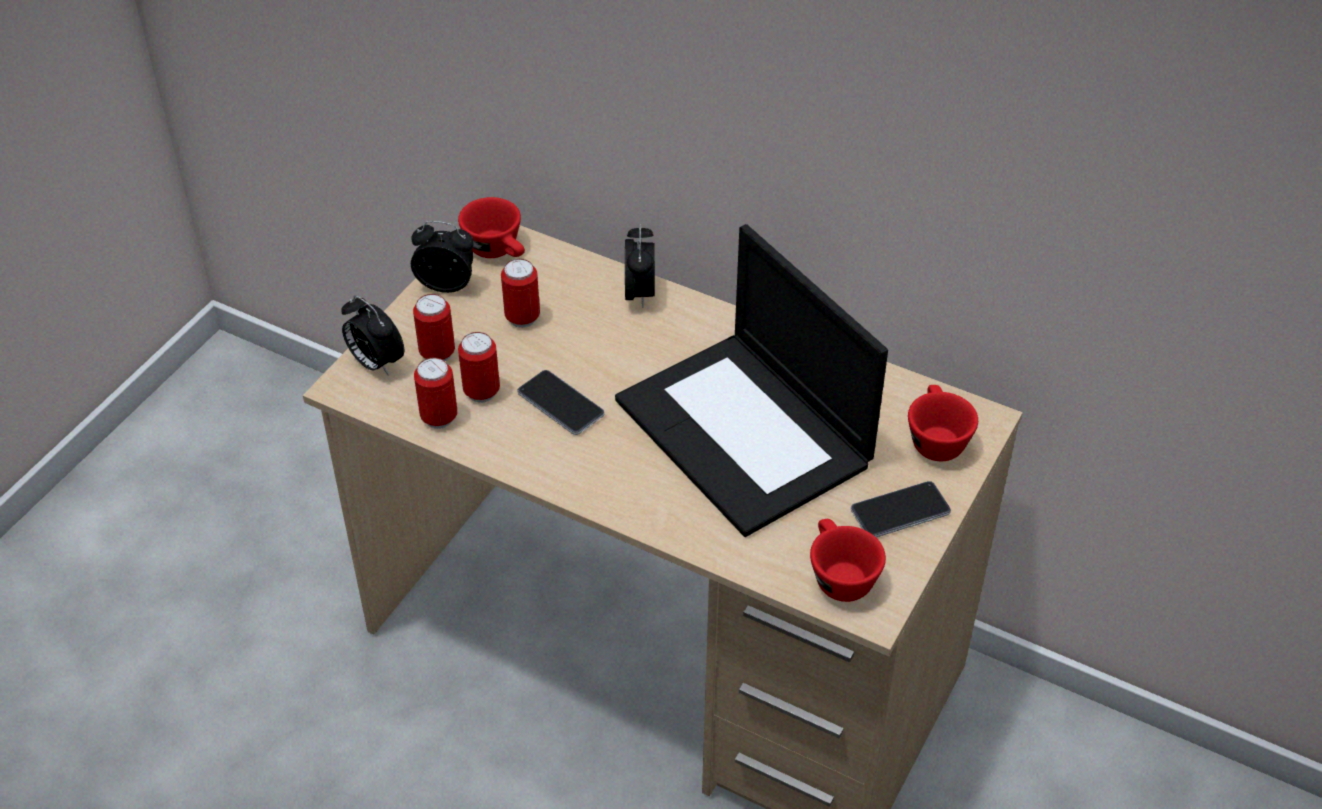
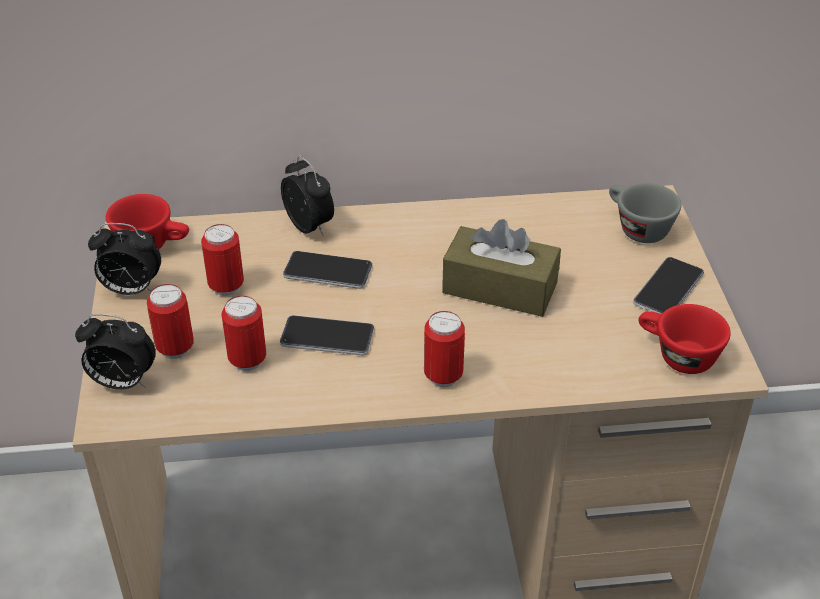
camera: 35 degrees left, 5 degrees down
(439, 418) = (228, 399): can -> can (443, 376)
(447, 285) = (131, 290): alarm clock -> alarm clock turned 150 degrees counterclockwise
(615, 344) = (328, 271): none -> phone
(746, 433) = (500, 288): laptop -> brown tissue box
(935, 438) = (636, 228): red cup -> grey cup

